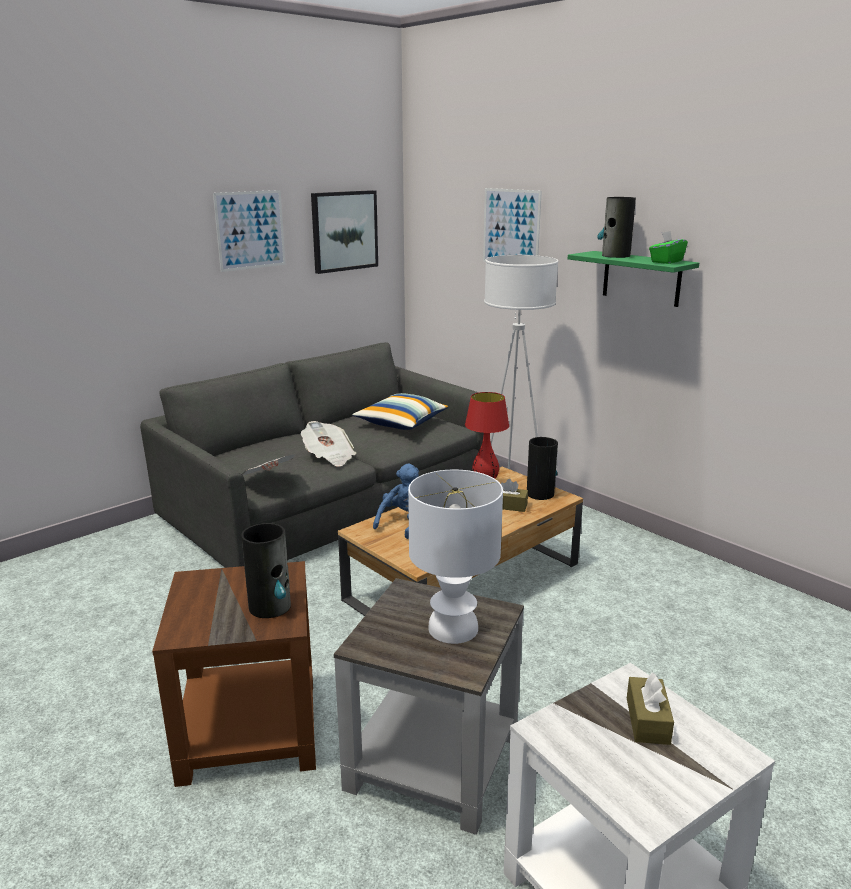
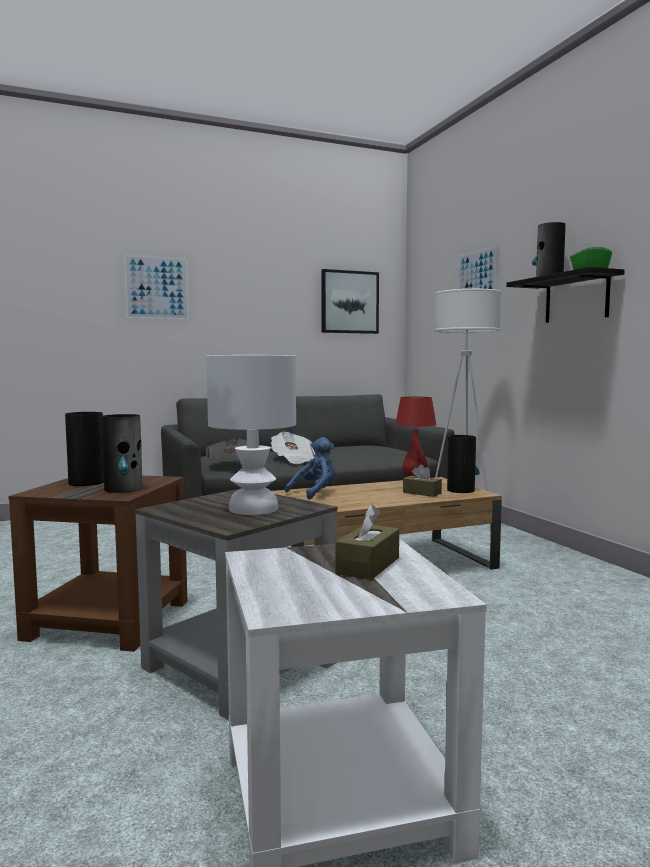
camera: 20 degrees right, 15 degrees down
(209, 597) = (87, 482): none -> vase
(250, 230) = (267, 292): picture -> picture (157, 288)
(401, 423) = (372, 450): pillow -> none
(641, 278) = (576, 298): green shelf -> black shelf

